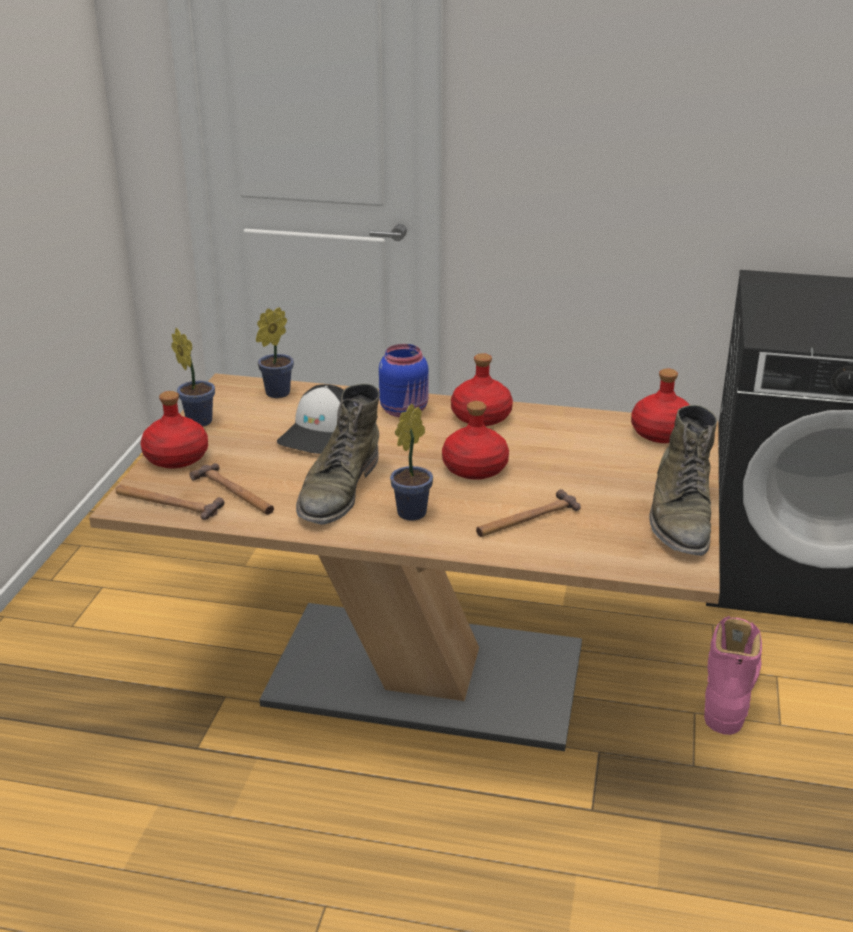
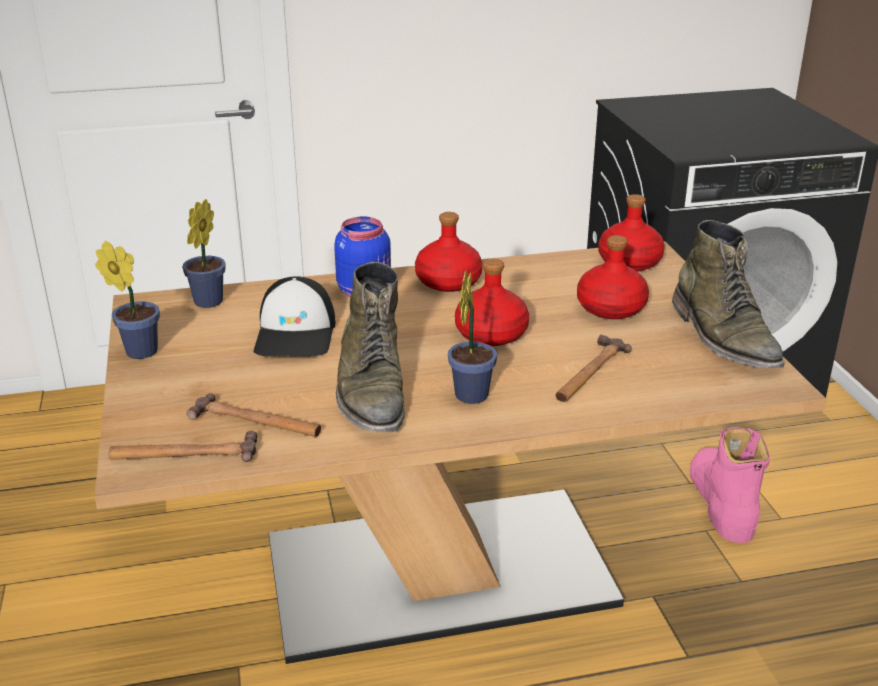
camera: 25 degrees left, 0 degrees up
(177, 457) = (149, 398): red bottle -> red bottle (611, 308)

